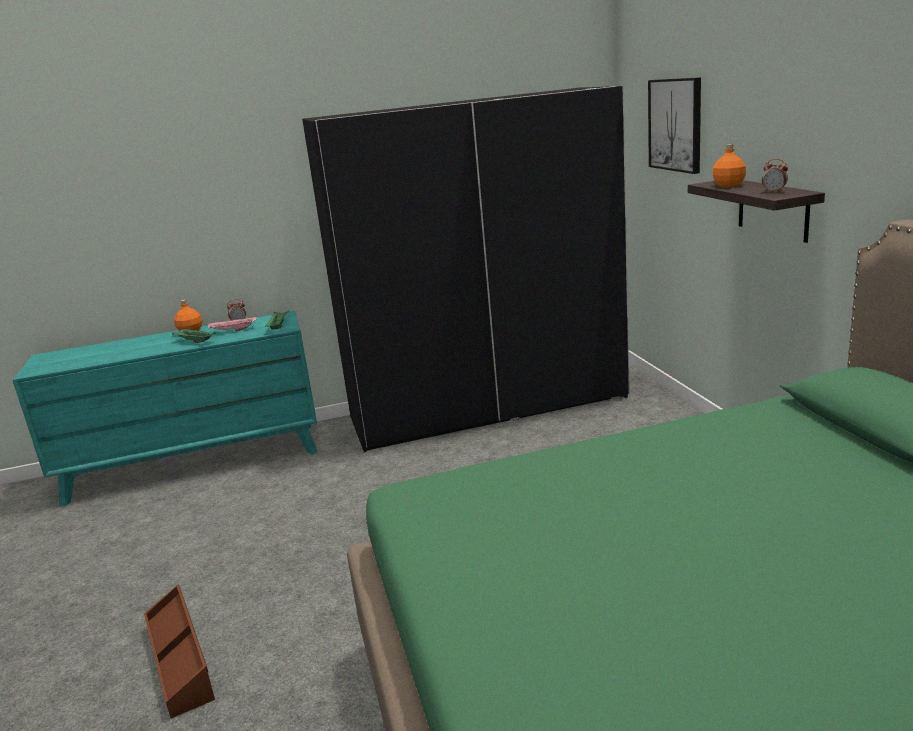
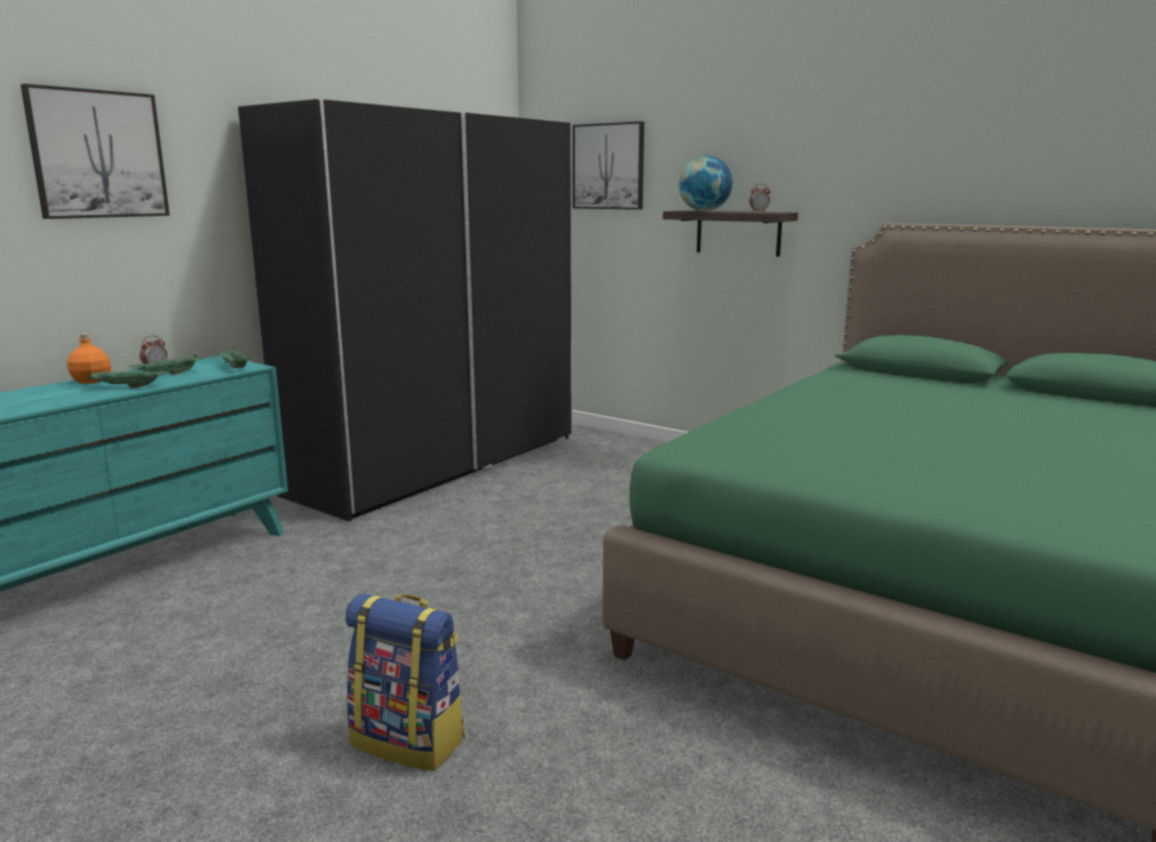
camera: 40 degrees left, 5 degrees down
(181, 660) = (410, 741): brown storage box -> backpack
(197, 172) = (98, 154): none -> picture
(233, 331) = (168, 375): pink tray -> green tray
(728, 185) = (704, 211): orange bottle -> globe

